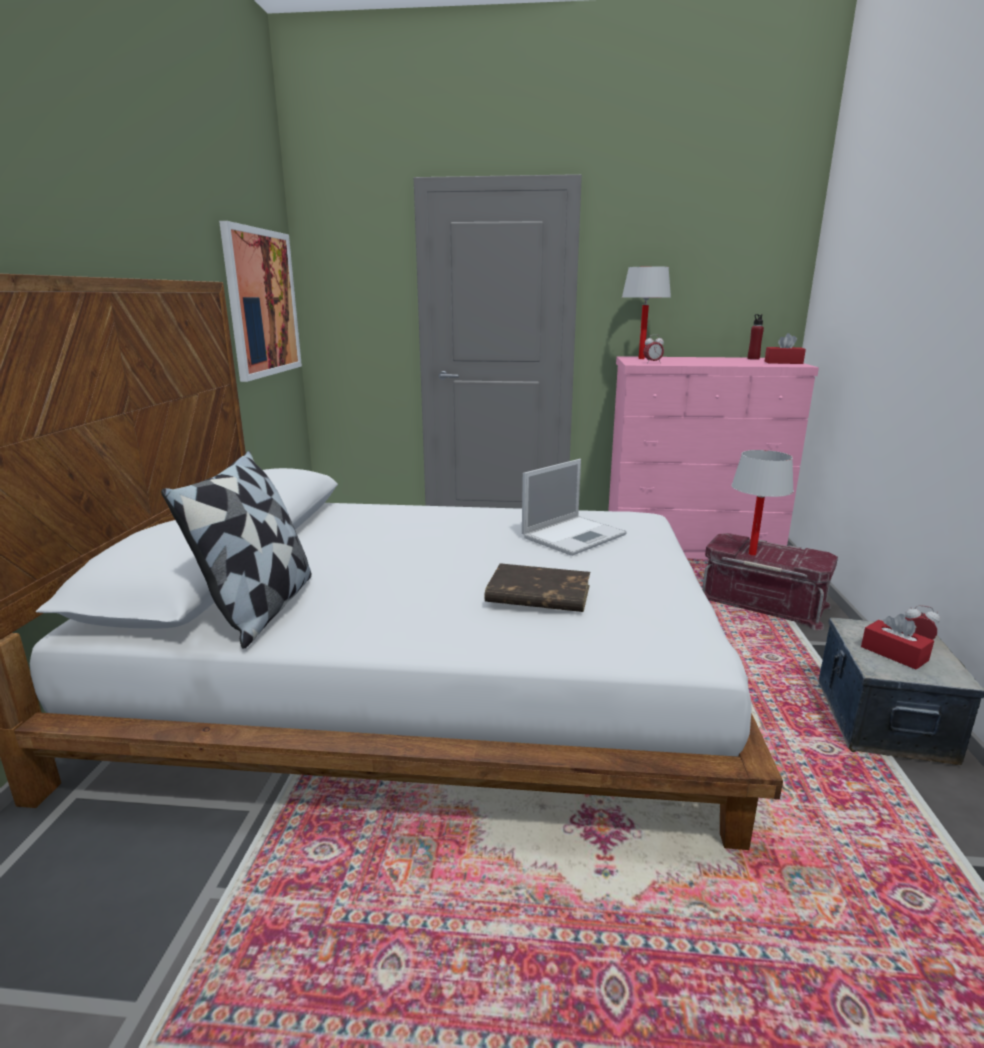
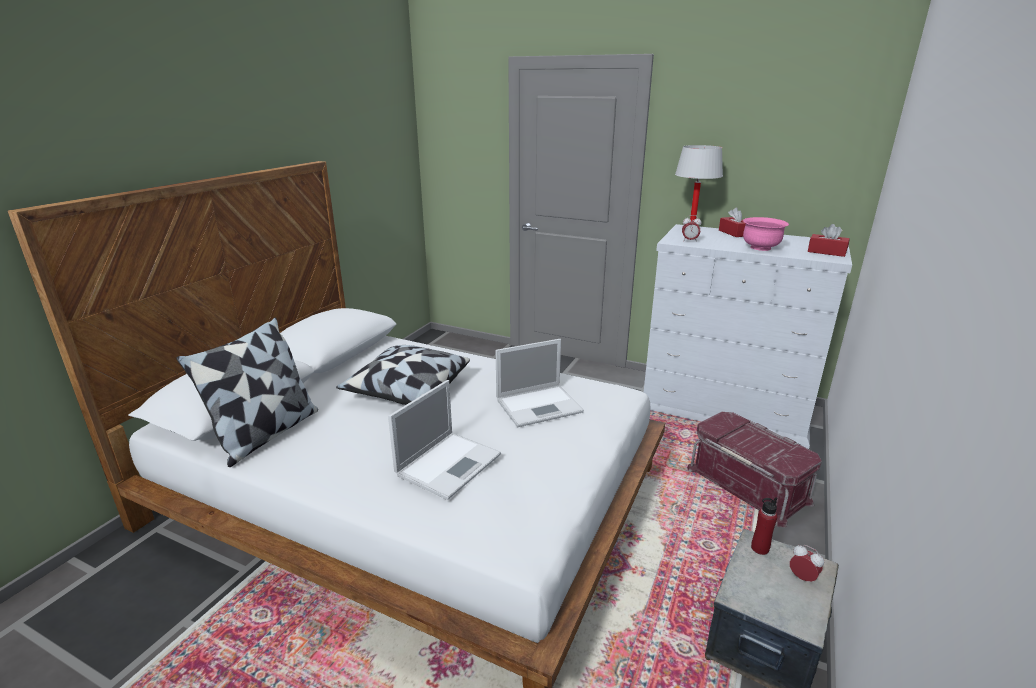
camera: 20 degrees right, 5 degrees up
(262, 303) = (378, 166): picture -> none
(407, 543) = (407, 390): none -> pillow
(537, 594) = (449, 463): brown book -> laptop
(689, 545) = (725, 408): pink dresser -> white dresser
(724, 363) = (760, 248): none -> pink bowl
(752, 554) = (736, 440): white table lamp -> none
(753, 359) = (807, 241): red bottle -> red bottle (759, 548)
(894, 653) = (768, 584): red tissue box -> red tissue box (733, 233)

